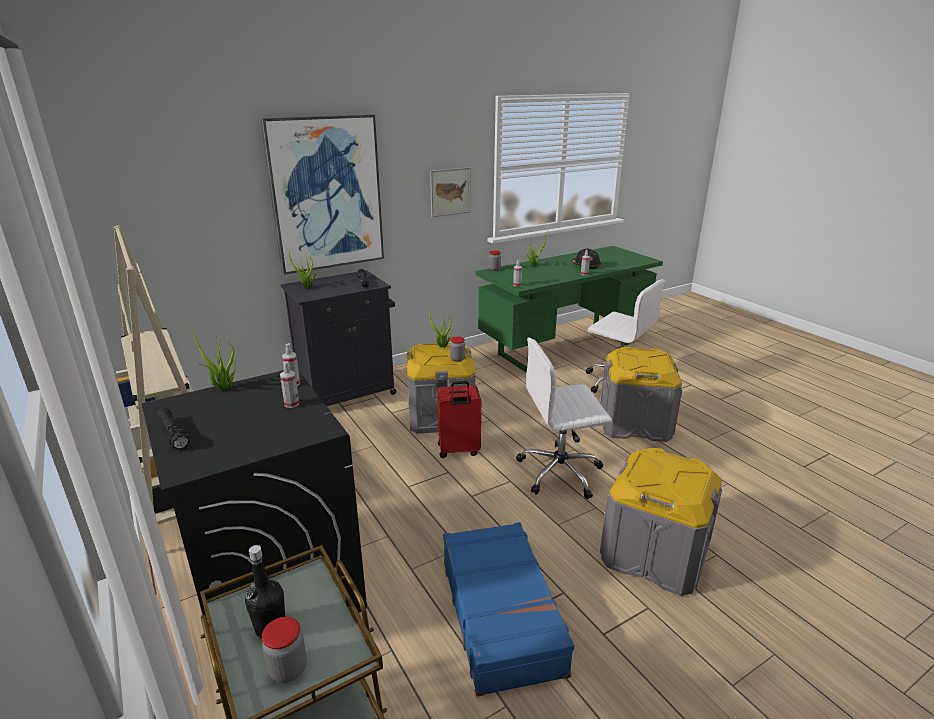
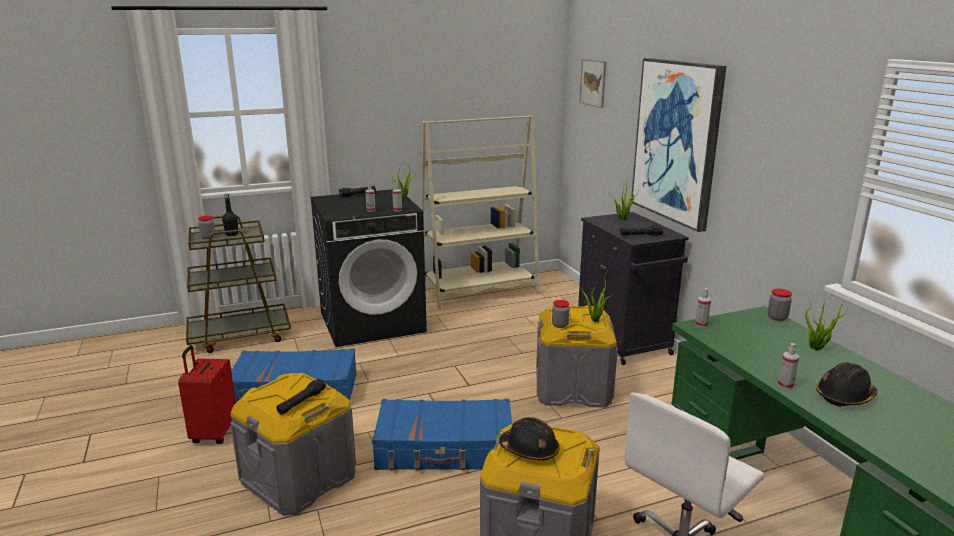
camera: 100 degrees right, 5 degrees down
(450, 192) = (791, 187): picture -> picture (593, 82)
(458, 450) = (503, 393): red suitcase -> red suitcase (213, 433)
(561, 472) = (445, 449): white office chair -> blue suitcase
(649, 362) = (529, 450): none -> black hard hat
(674, 463) = (301, 402): none -> black flashlight

